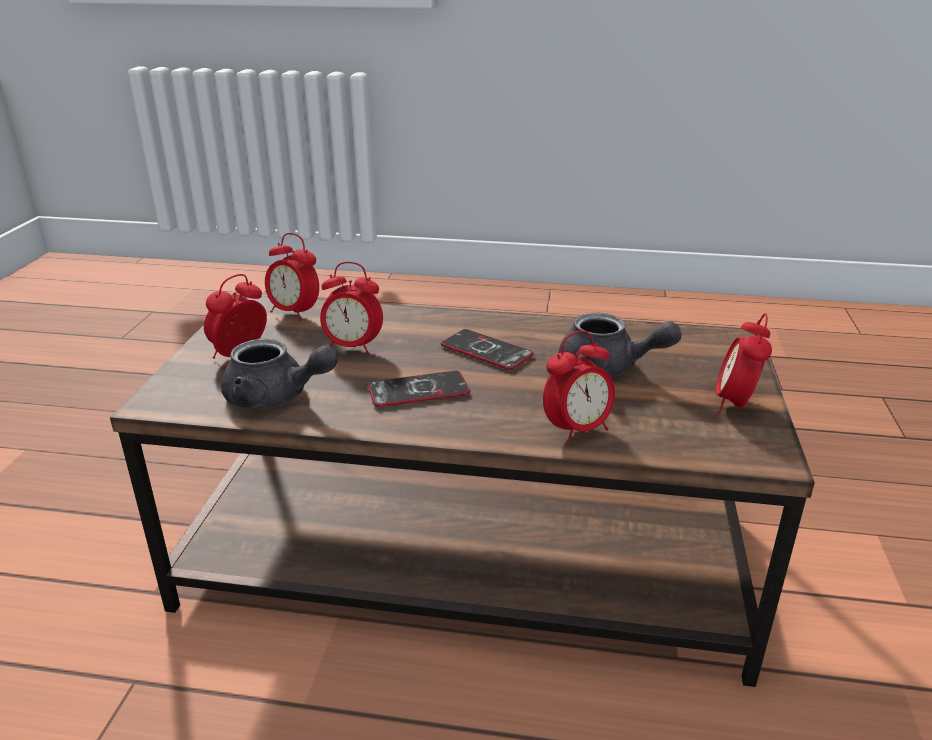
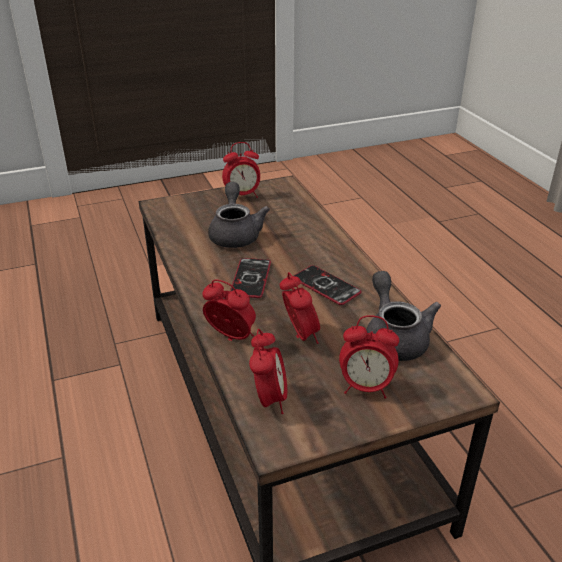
camera: 120 degrees left, 5 degrees up
(576, 430) = (312, 228): alarm clock -> alarm clock (231, 338)

